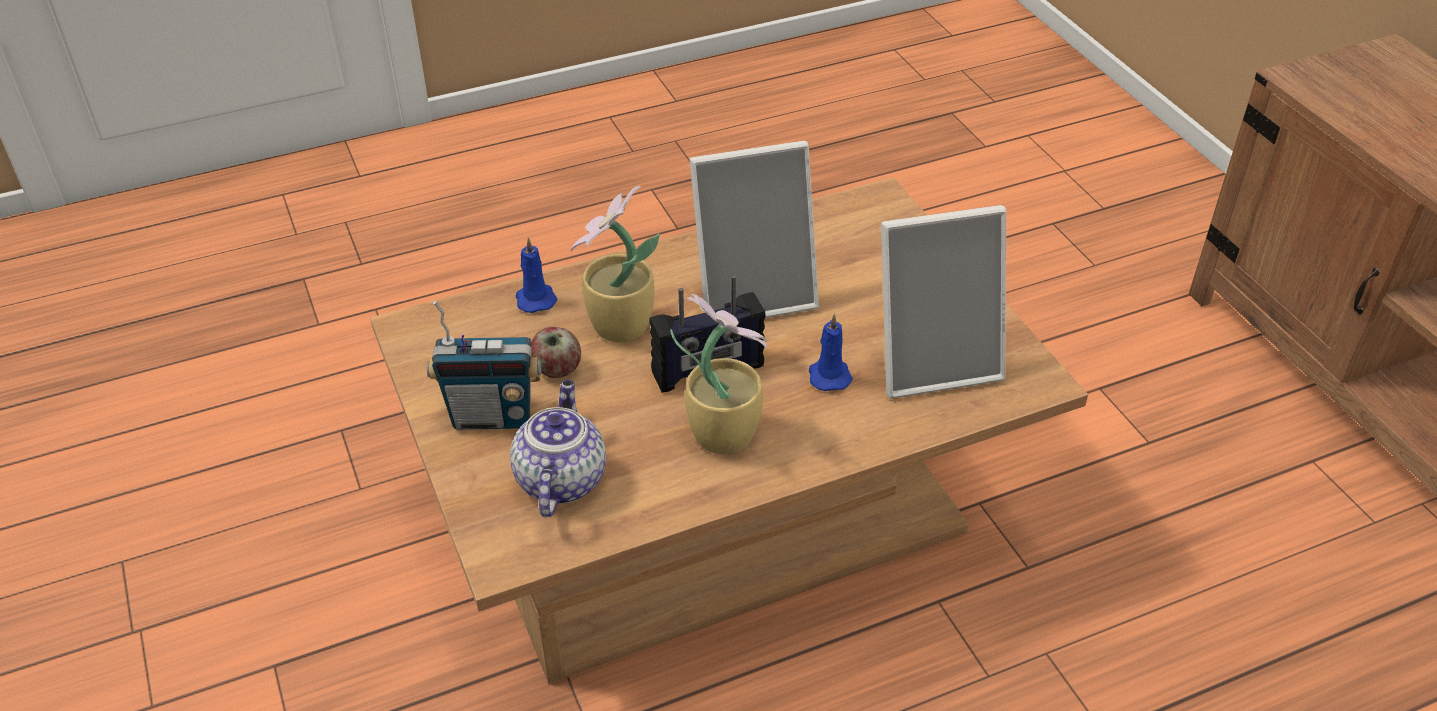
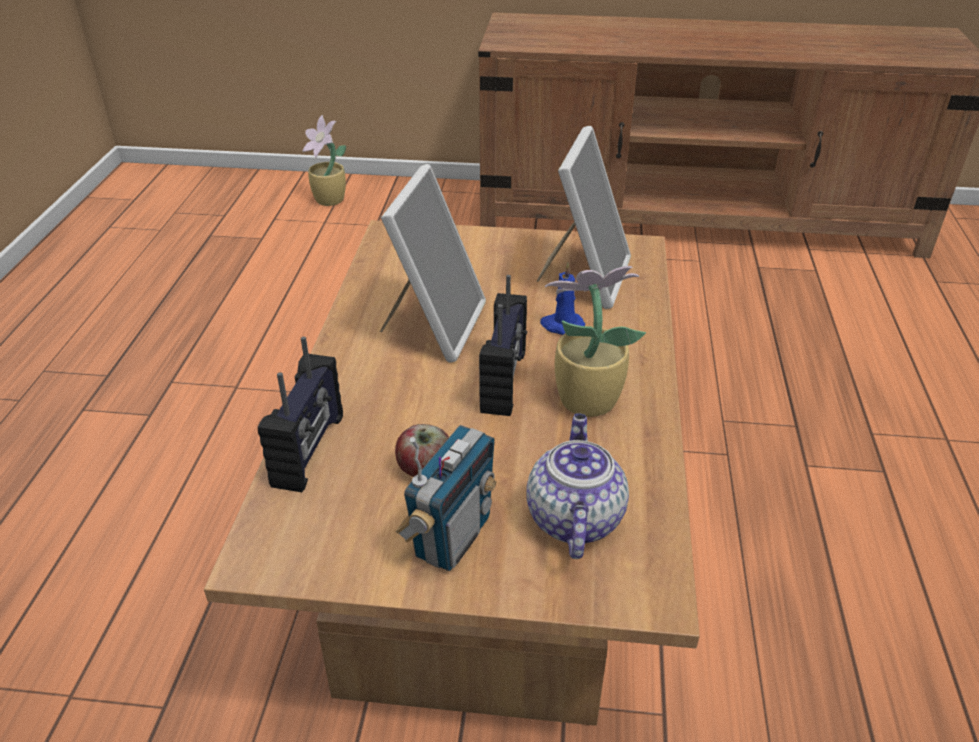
camera: 60 degrees left, 5 degrees down
(535, 298) = (310, 450): blue candle -> radio
(560, 479) = (573, 518): teapot -> teapot turned 60 degrees clockwise
(618, 327) = (404, 412): potted plant -> potted plant (330, 201)

